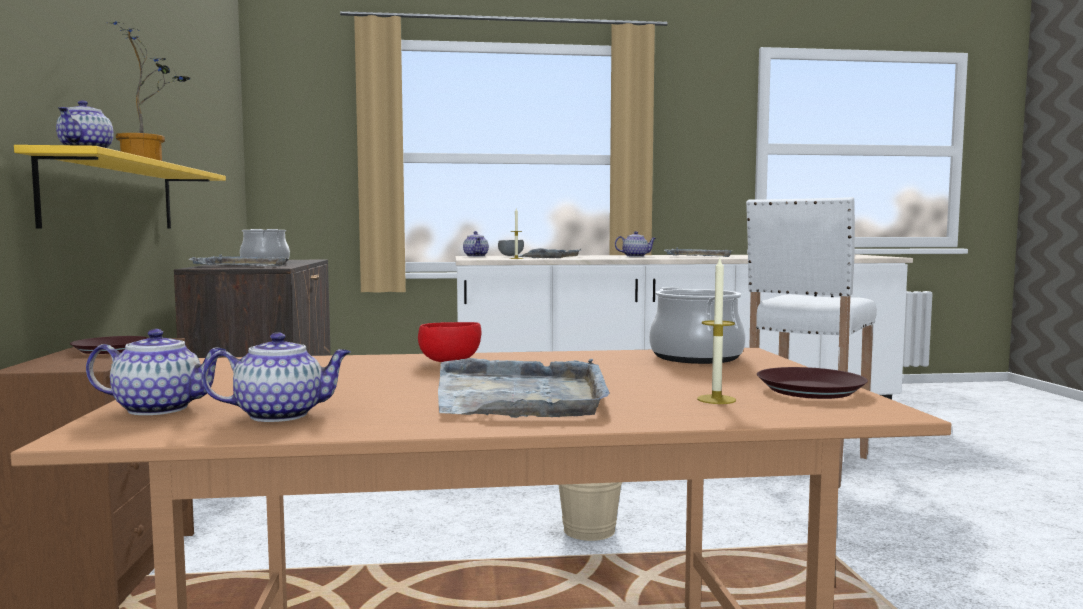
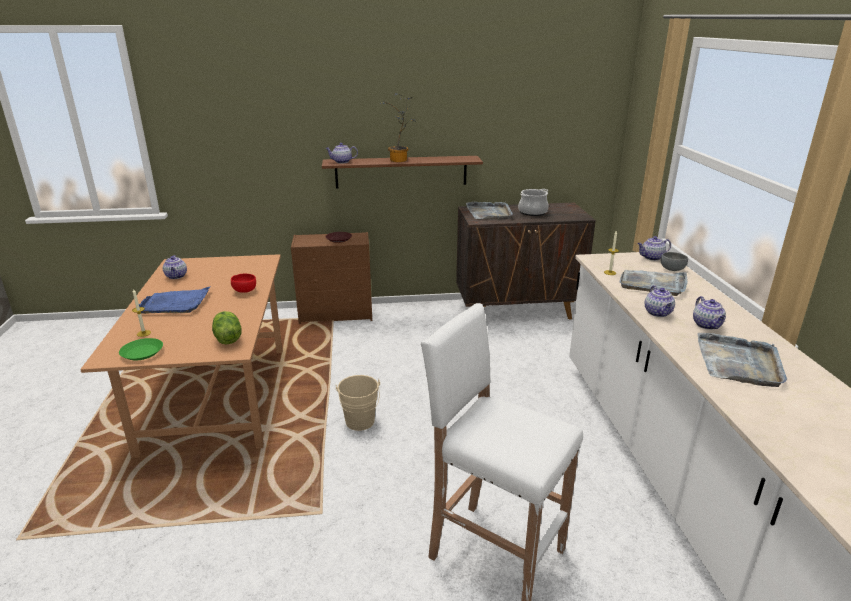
camera: 90 degrees right, 20 degrees up
(113, 196) = (401, 172): yellow shelf -> brown shelf
(161, 408) = (195, 263): teapot -> teapot (658, 313)
(520, 396) = (175, 303): grey tray -> blue tray
(696, 357) = (227, 339): cooking pot -> lettuce
(811, 391) = (141, 353): brown plate -> green plate

